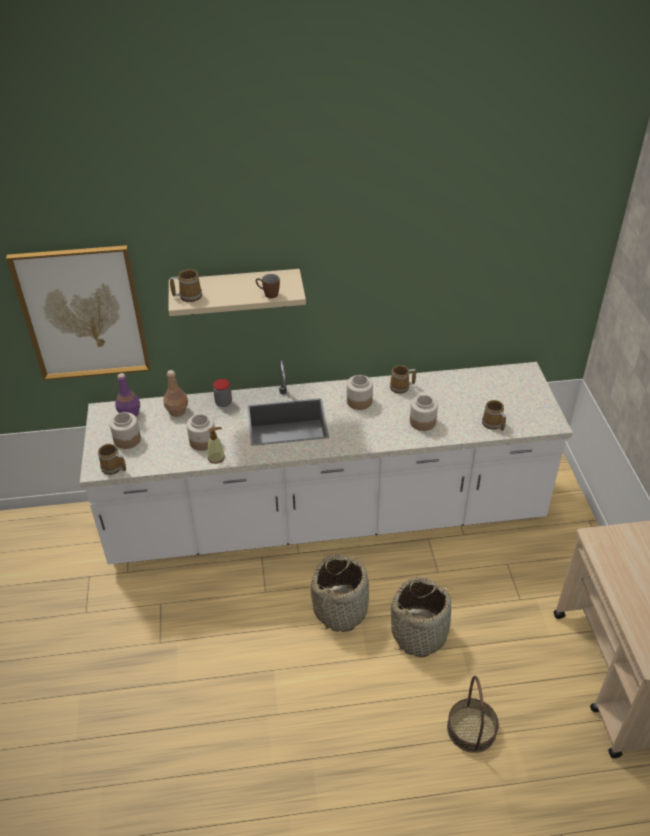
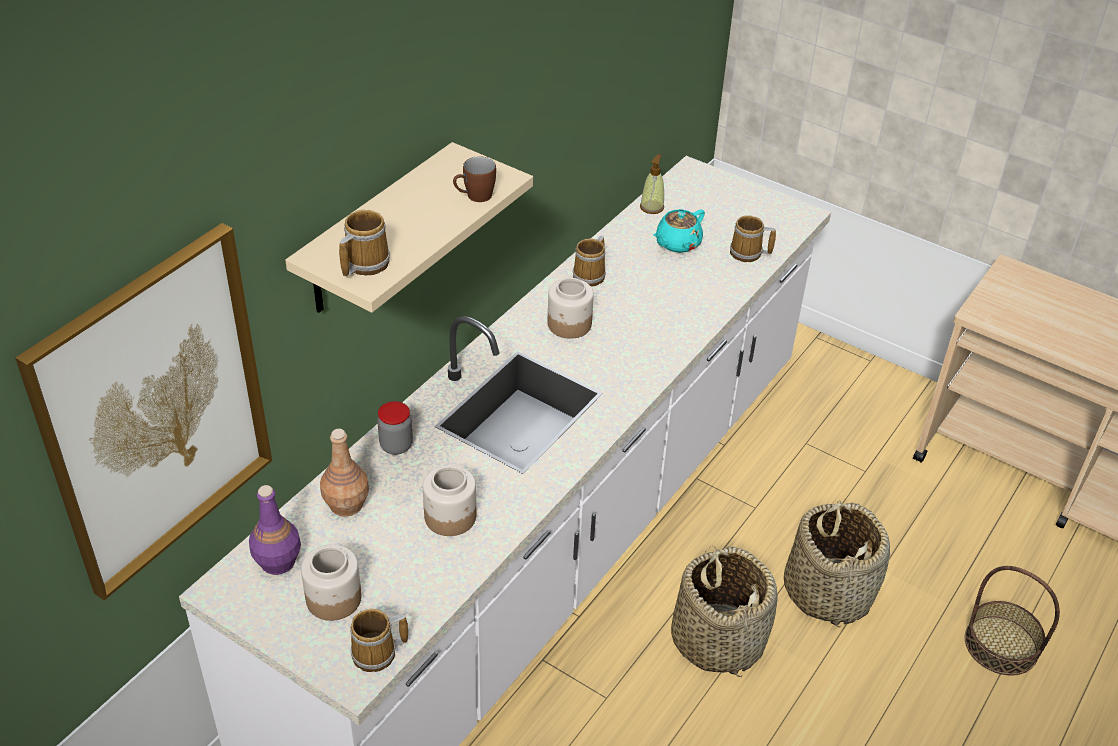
camera: 50 degrees left, 0 degrees up
(216, 458) = (504, 523): soap dispenser -> soap dispenser (652, 207)
(422, 422) = (676, 301): jar -> none
(464, 398) = (677, 243): none -> turquoise teapot

